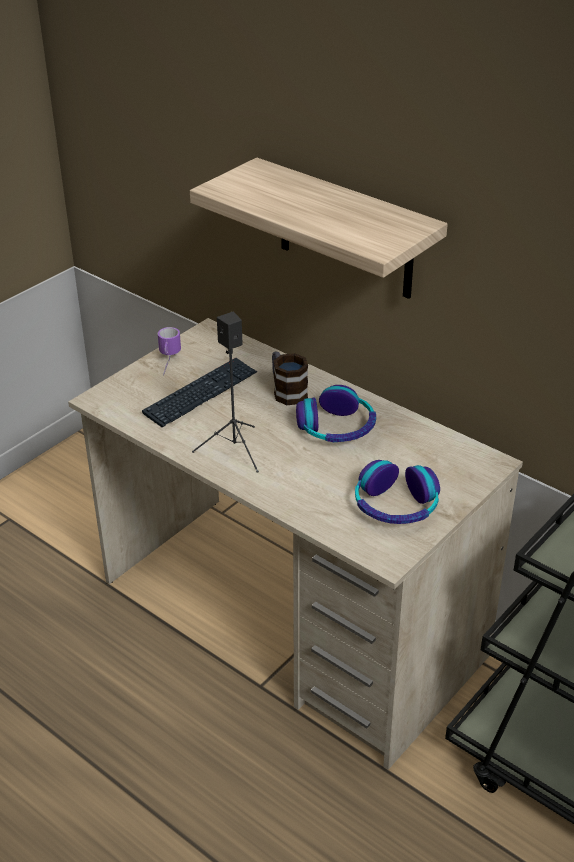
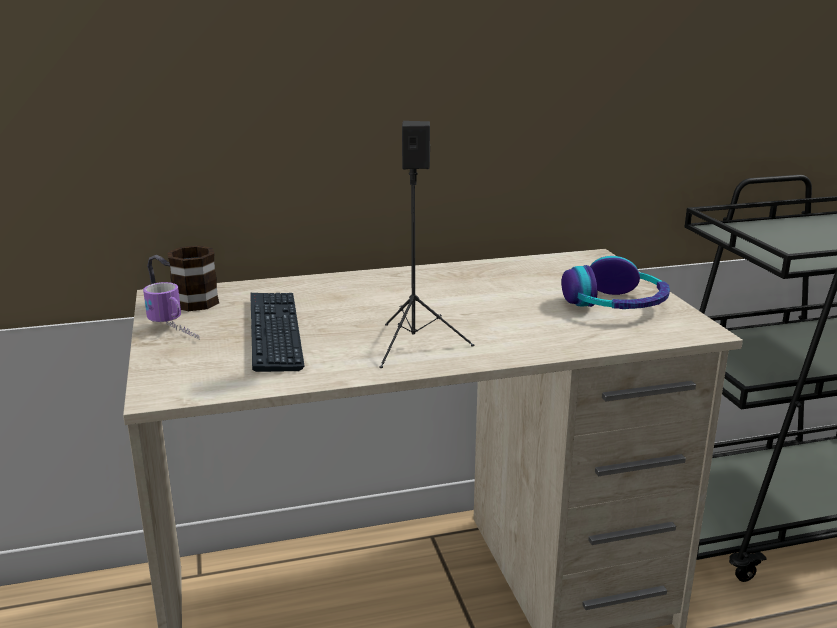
camera: 55 degrees left, 15 degrees down
(286, 391) = (350, 293): mug -> mug (185, 302)
(336, 428) = (452, 292): headphones -> none
(345, 230) = (353, 68): shelf -> none

